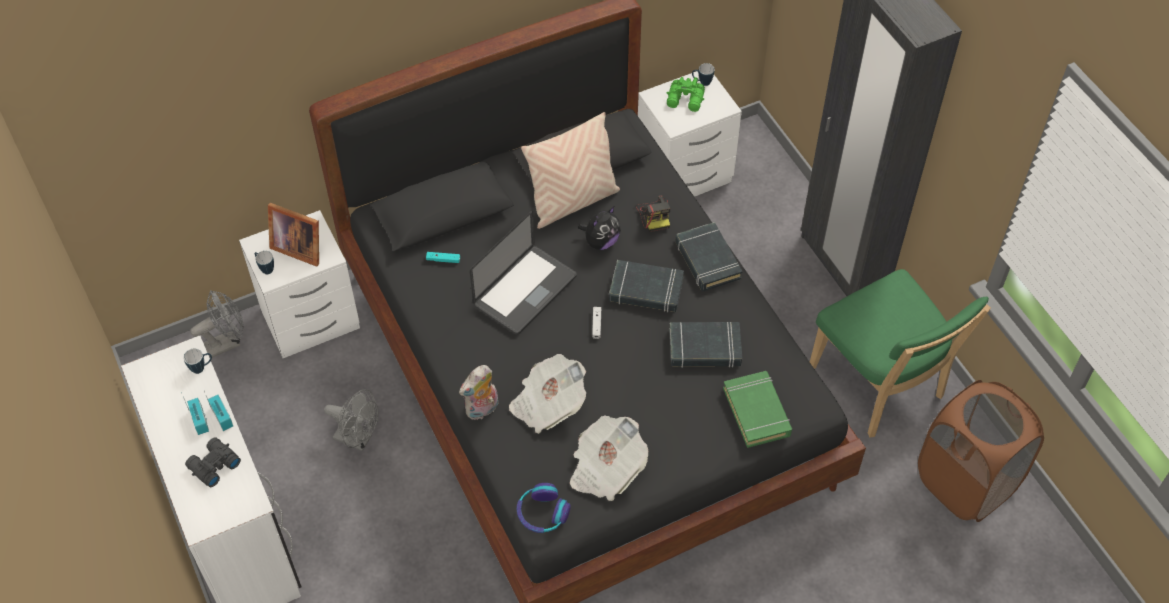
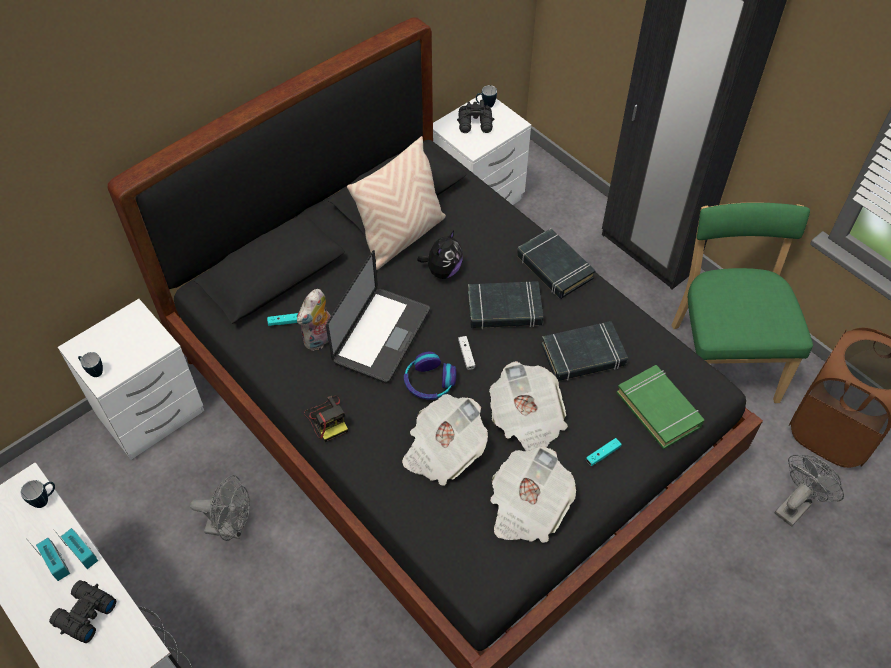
camera: 15 degrees left, 0 degrees up
(227, 342) = (67, 456): grey fan -> grey fan (795, 504)
(298, 247) = (124, 341): picture frame -> none
(482, 410) = (374, 473): plush toy -> plush toy (320, 339)
(542, 513) = (475, 575): headphones -> headphones (429, 382)
(632, 395) = (527, 420): none -> newspaper
(654, 215) = (487, 234): camera -> camera (327, 419)
(686, 100) = (476, 124): green binoculars -> black binoculars
(690, 440) = (602, 454): none -> turquoise game controller
(880, 387) = (722, 357): green chair -> green chair turned 135 degrees counterclockwise

